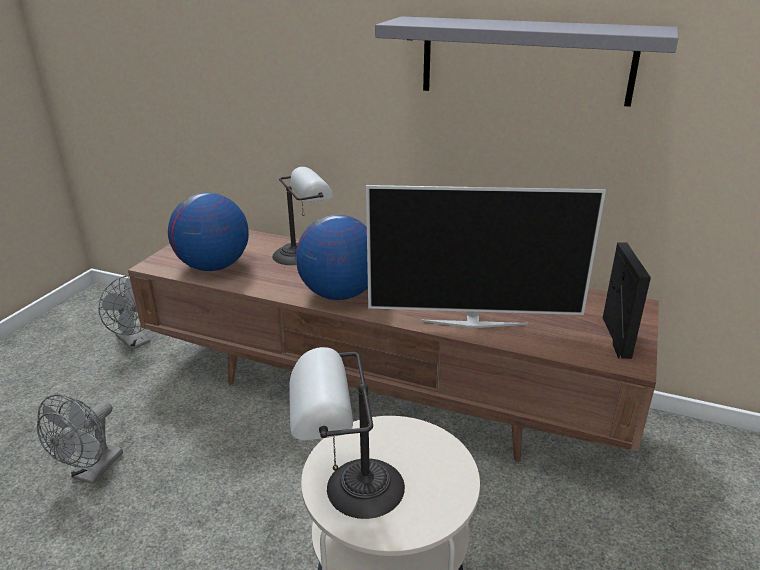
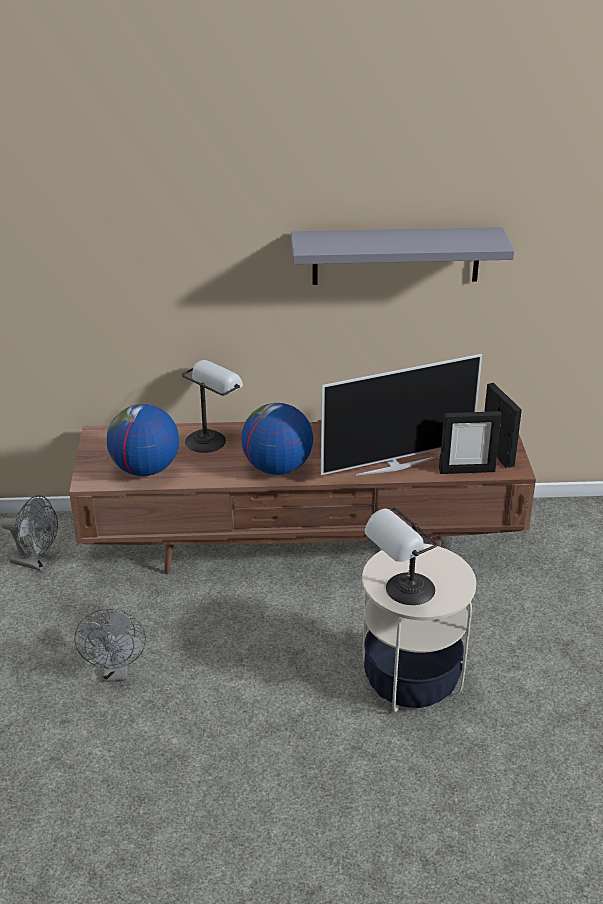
camera: 25 degrees left, 5 degrees up
(562, 348) = (466, 470): none -> picture frame

